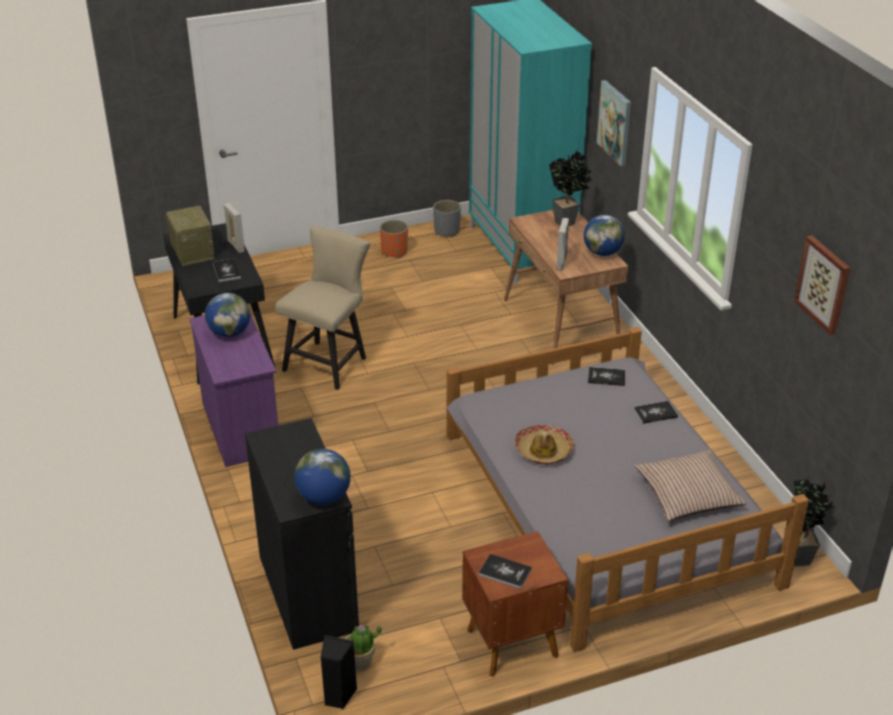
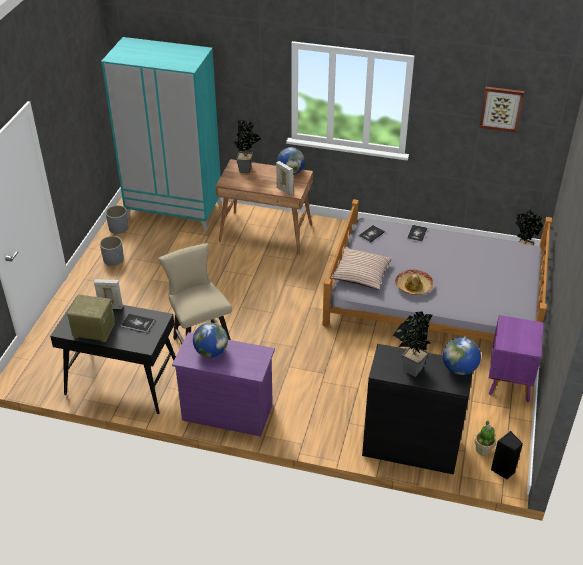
camera: 55 degrees left, 5 degrees up
(285, 459) = (410, 370): none -> potted plant
(394, 251) = (113, 260): orange planter -> grey planter
(505, 572) = (523, 341): book -> none
(510, 642) = (509, 382): brown nightstand -> purple nightstand
(615, 122) = (250, 91): picture -> none
(688, 494) = (489, 256): pillow -> pillow (361, 274)

